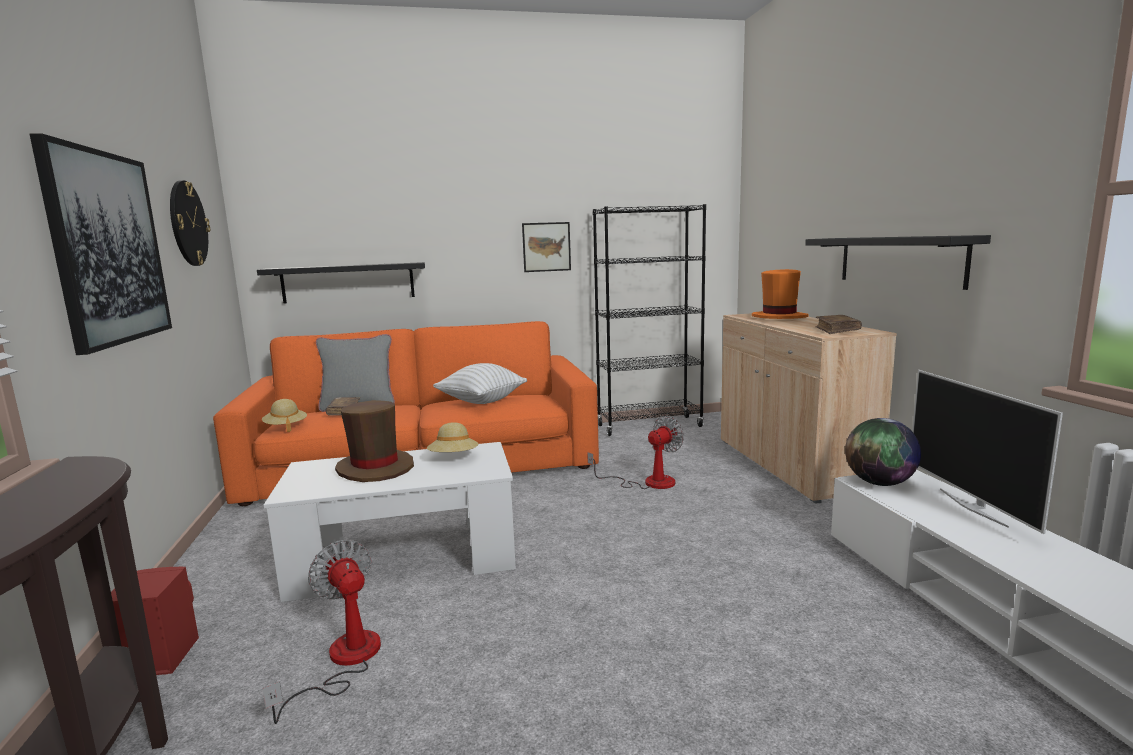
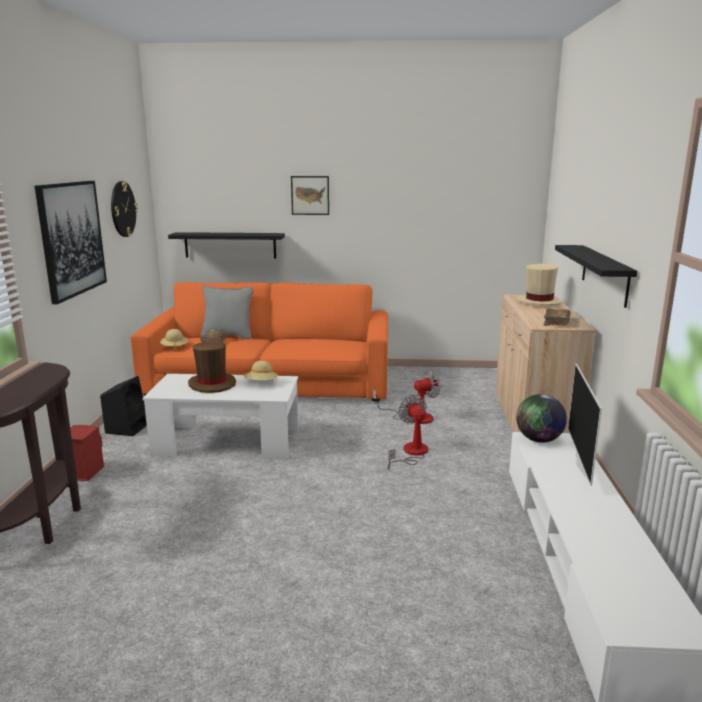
camera: 15 degrees right, 5 degrees up
(225, 560) = (127, 428): none -> black speaker
(343, 661) = (171, 491): fan -> fan (411, 453)
(481, 401) = (308, 343): white pillow -> none
(546, 247) = (378, 225): picture -> picture (310, 195)
(649, 426) = (450, 374): black bookcase -> none
(779, 317) = (539, 302): orange hat -> beige hat

